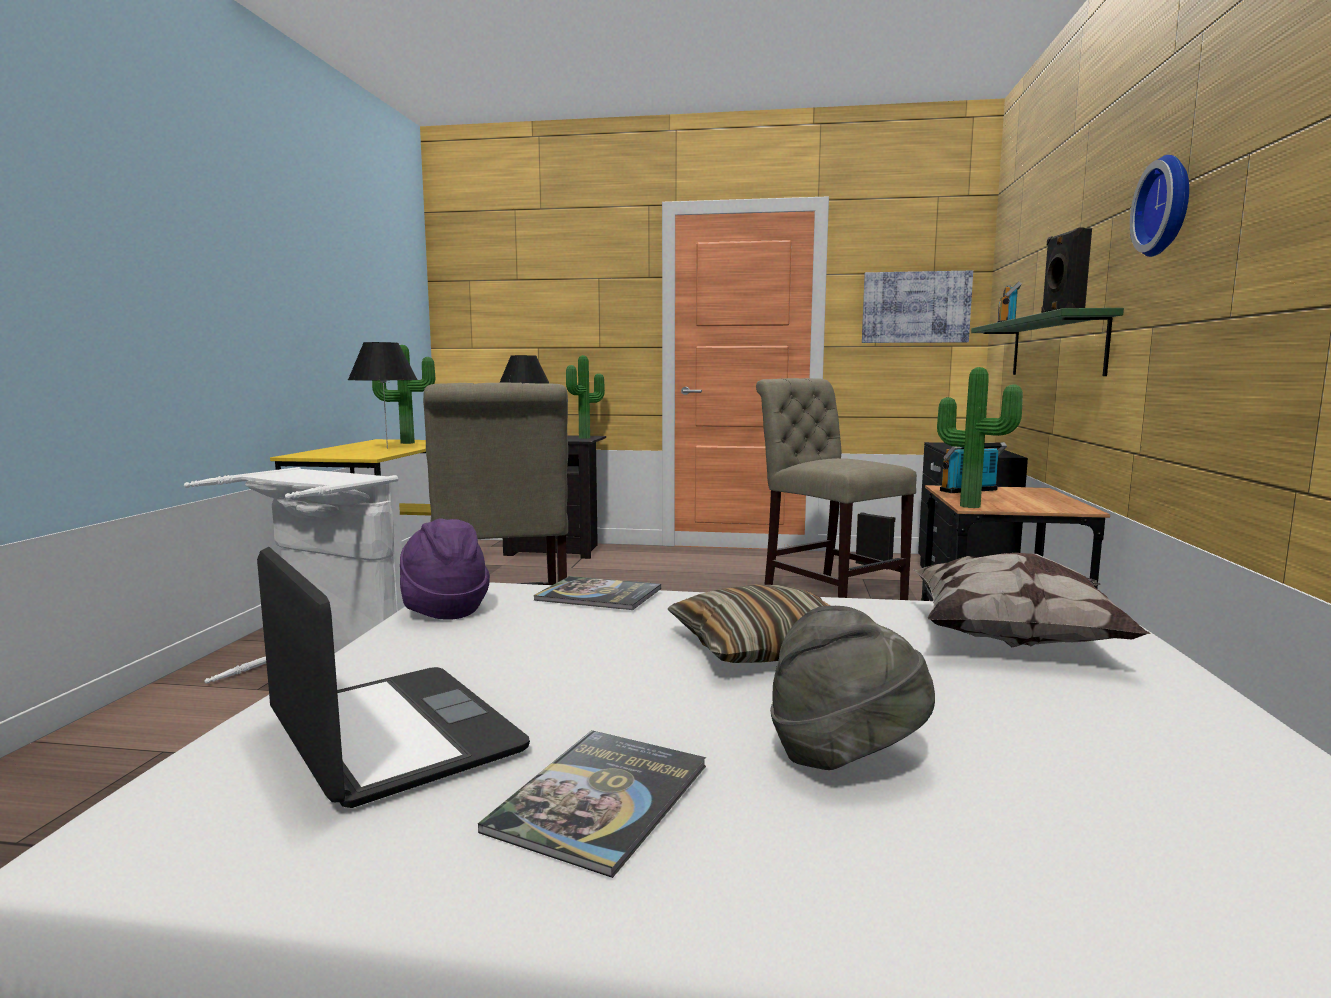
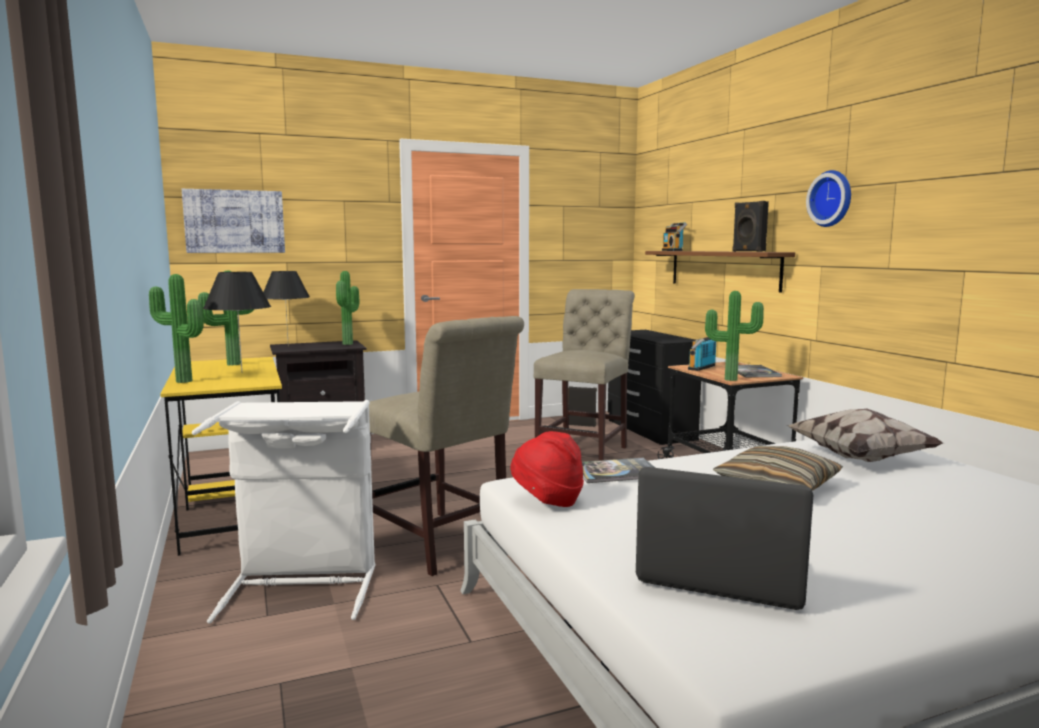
camera: 30 degrees left, 0 degrees up
(317, 451) = (181, 382): none -> potted plant
(443, 610) = (547, 501): purple hat -> red hat
(600, 798) = (878, 572): book -> book (753, 372)
(828, 595) = (585, 451): beige chair -> beige chair turned 90 degrees clockwise
(845, 756) = (920, 527): grey hat -> none
(915, 307) = (589, 232): picture -> picture (234, 221)
(1055, 347) = (723, 269): green shelf -> brown shelf

